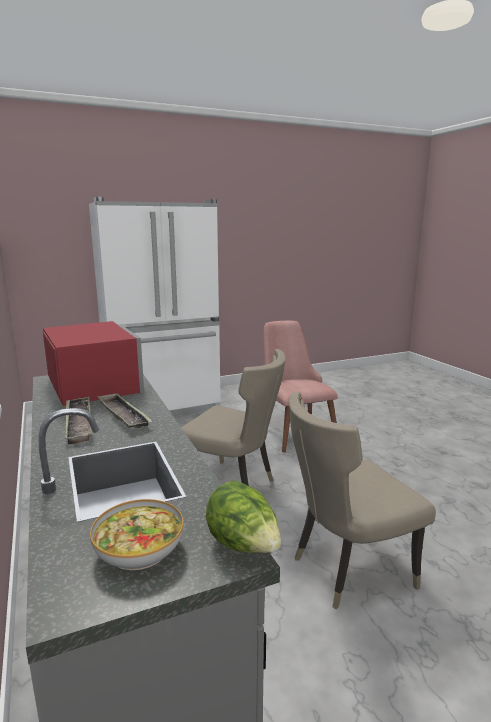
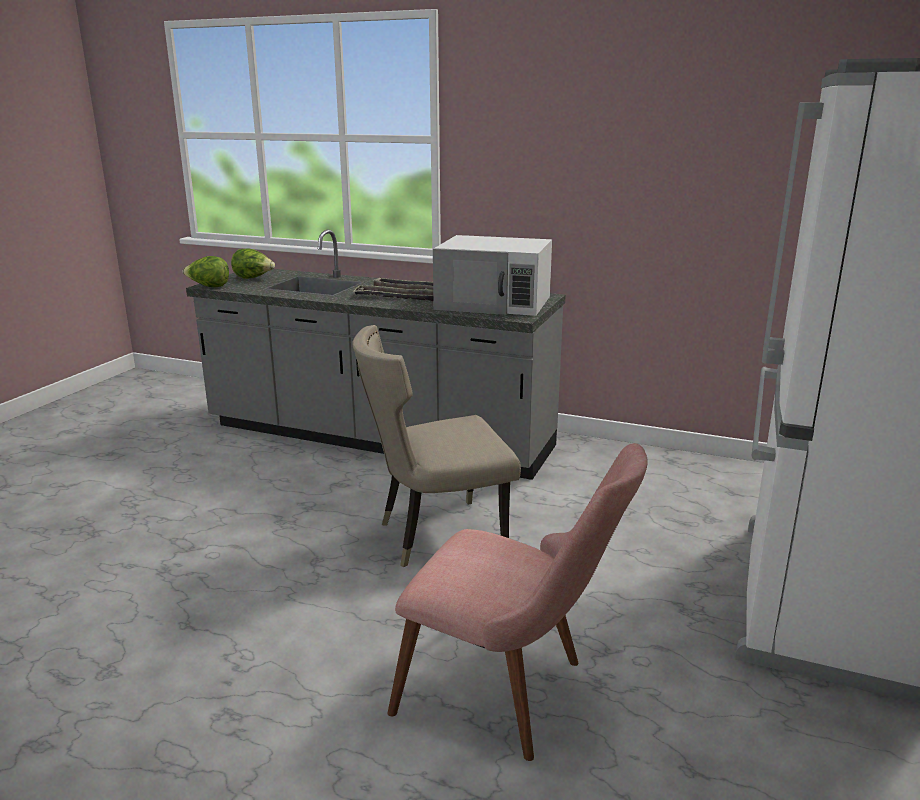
camera: 135 degrees right, 5 degrees up
(94, 384) = (494, 302): red microwave -> white microwave
(139, 549) = (253, 278): bowl -> lettuce
(346, 570) = (224, 521): beige chair -> none

